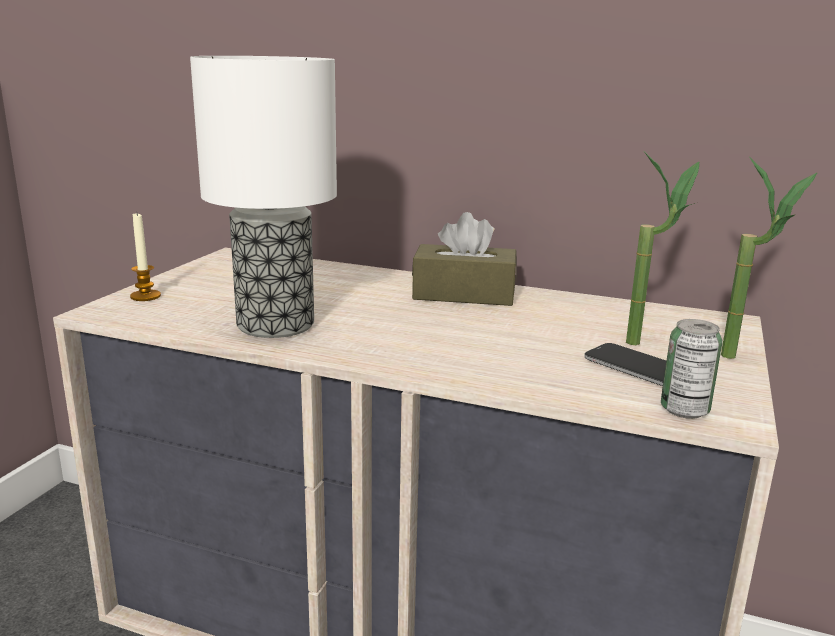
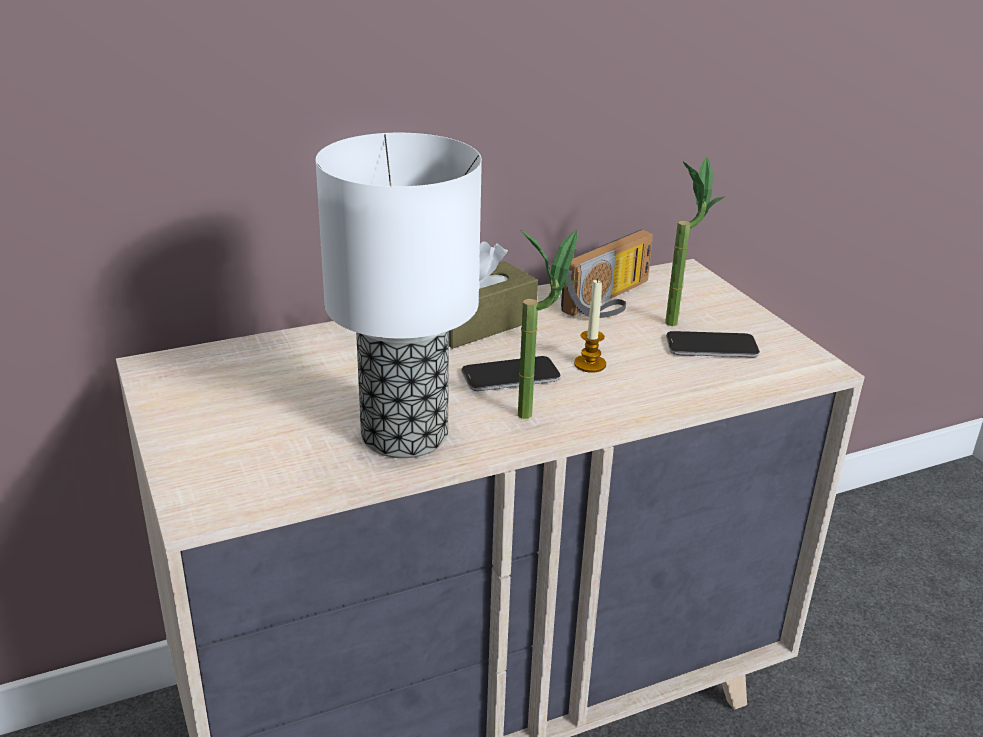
camera: 45 degrees left, 10 degrees up
(145, 296) = (201, 466): candle -> candle (590, 364)
(417, 324) = (510, 376): none -> phone
(607, 315) = (612, 301): none -> radio
(684, 410) = (789, 372): can -> none
(744, 358) = (748, 307): potted plant -> potted plant (539, 412)

